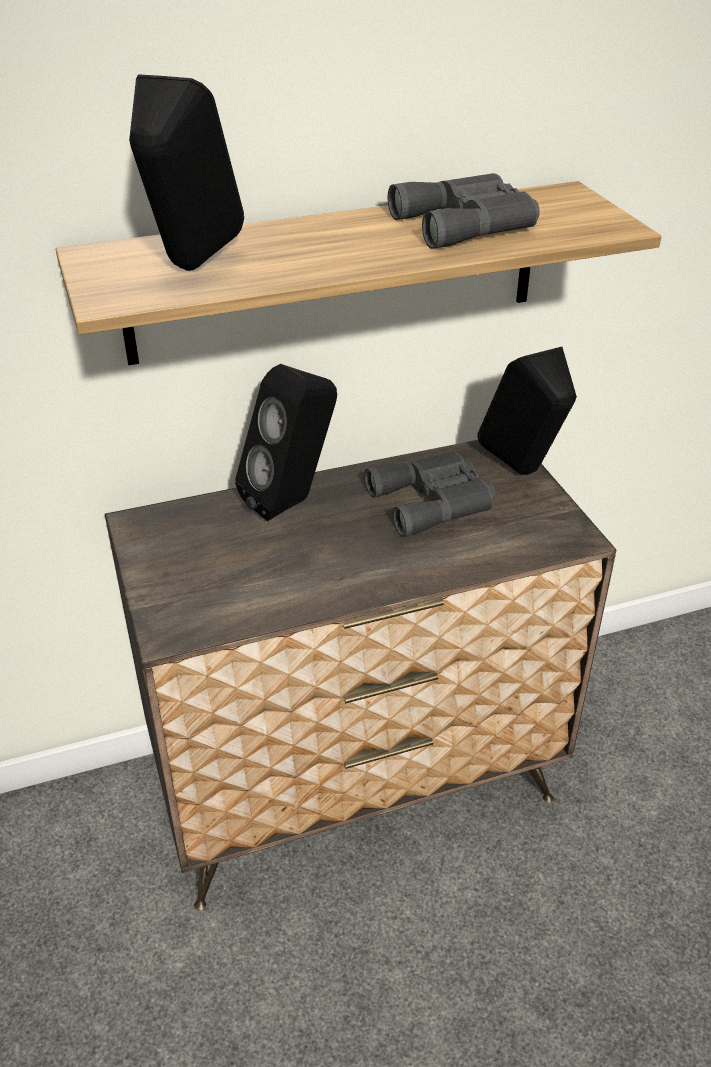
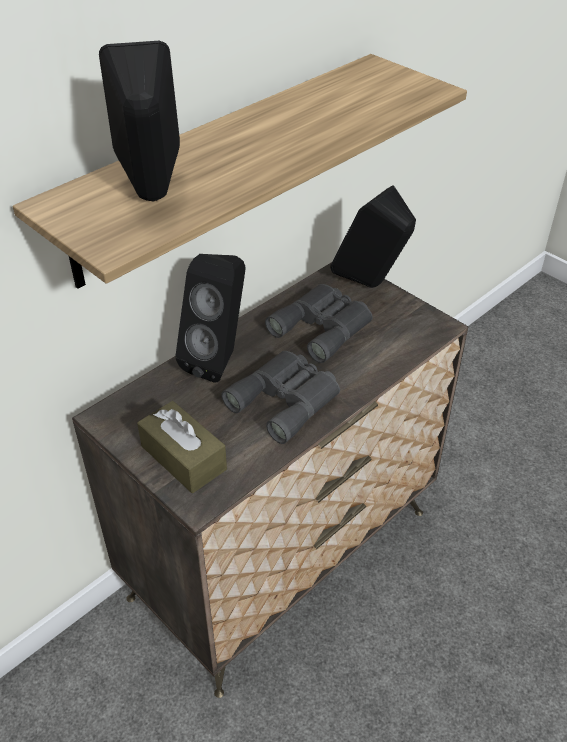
camera: 25 degrees left, 5 degrees up
(184, 586) = (183, 458): none -> brown tissue box
(469, 223) = (329, 108): grey binoculars -> grey binoculars (287, 399)

